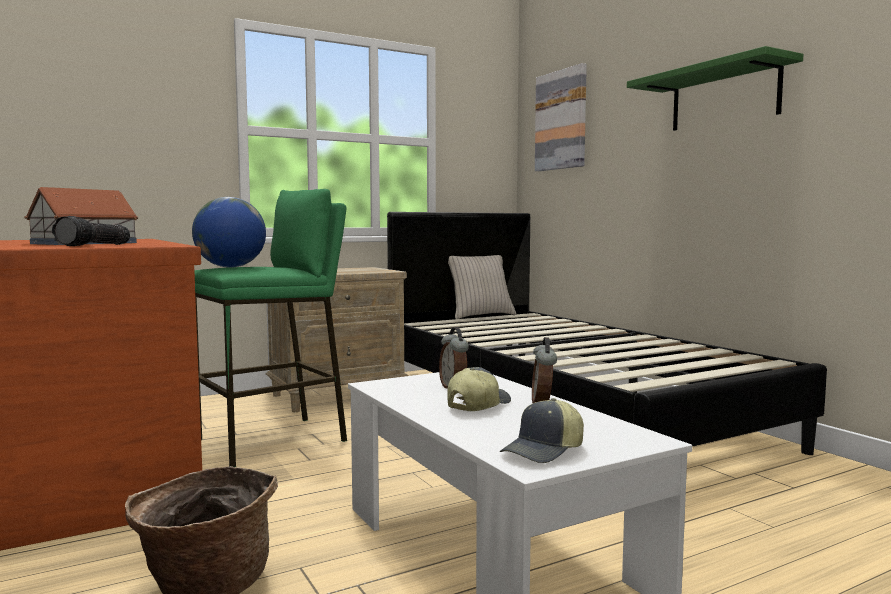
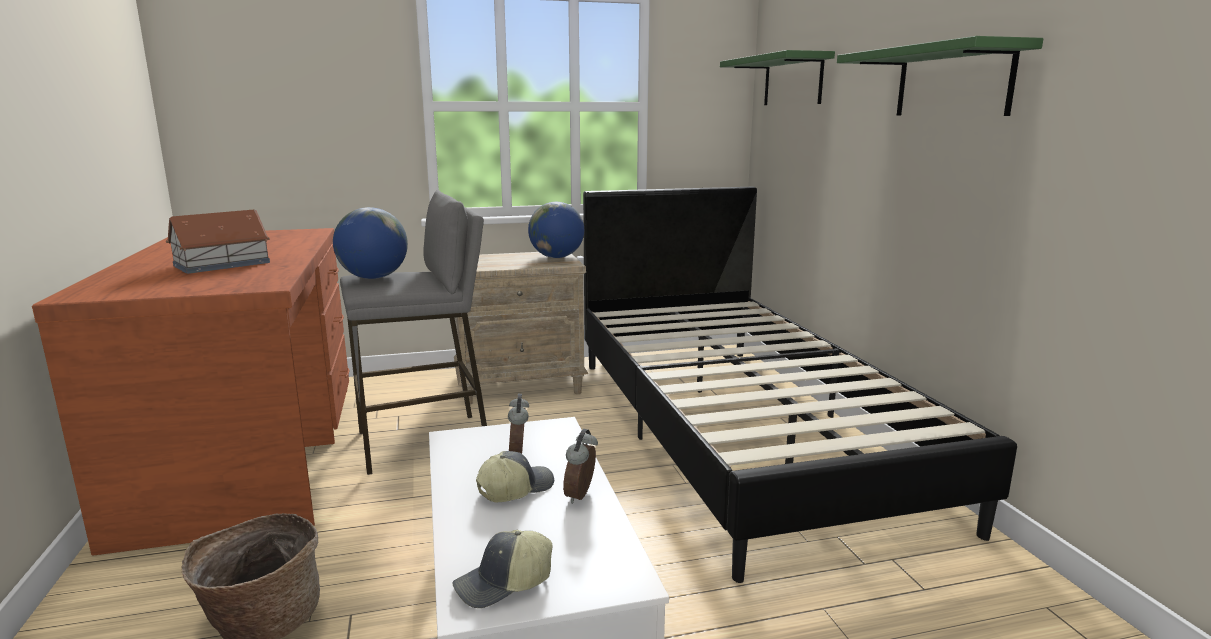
camera: 15 degrees right, 10 degrees up
(96, 245) = (207, 281): flashlight -> none
(273, 440) = (424, 442): green stool -> grey stool
(371, 269) = (557, 257): none -> globe
(480, 316) = (687, 304): beige pillow -> none
(561, 120) = (792, 81): picture -> green shelf

